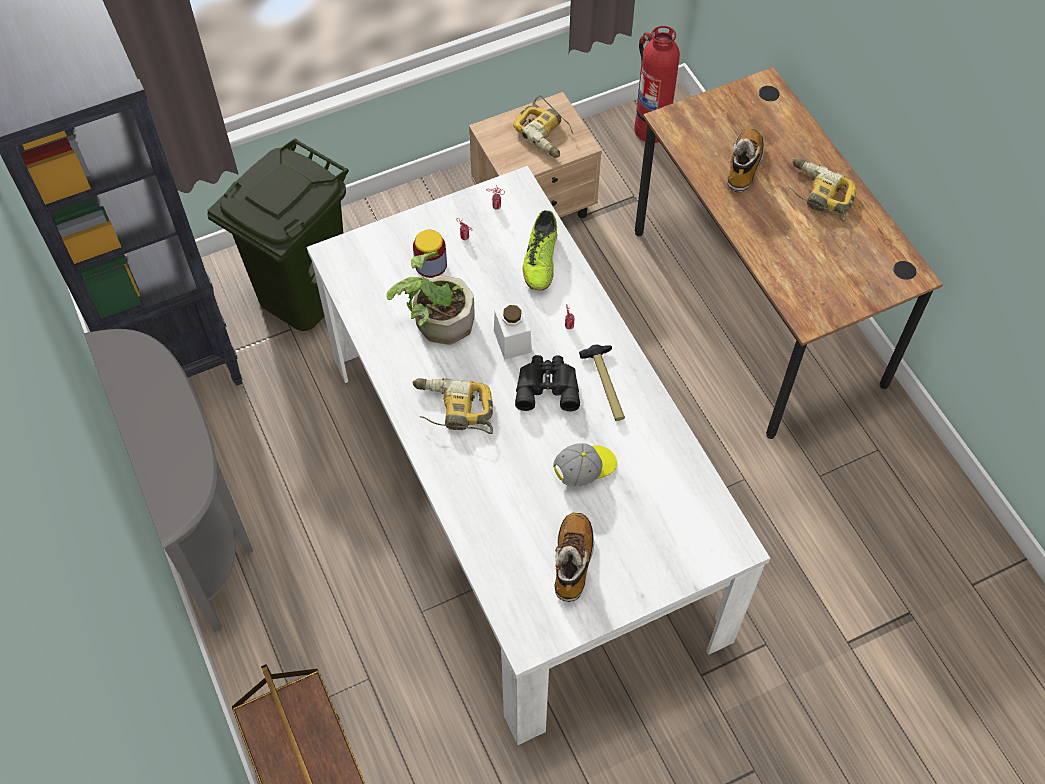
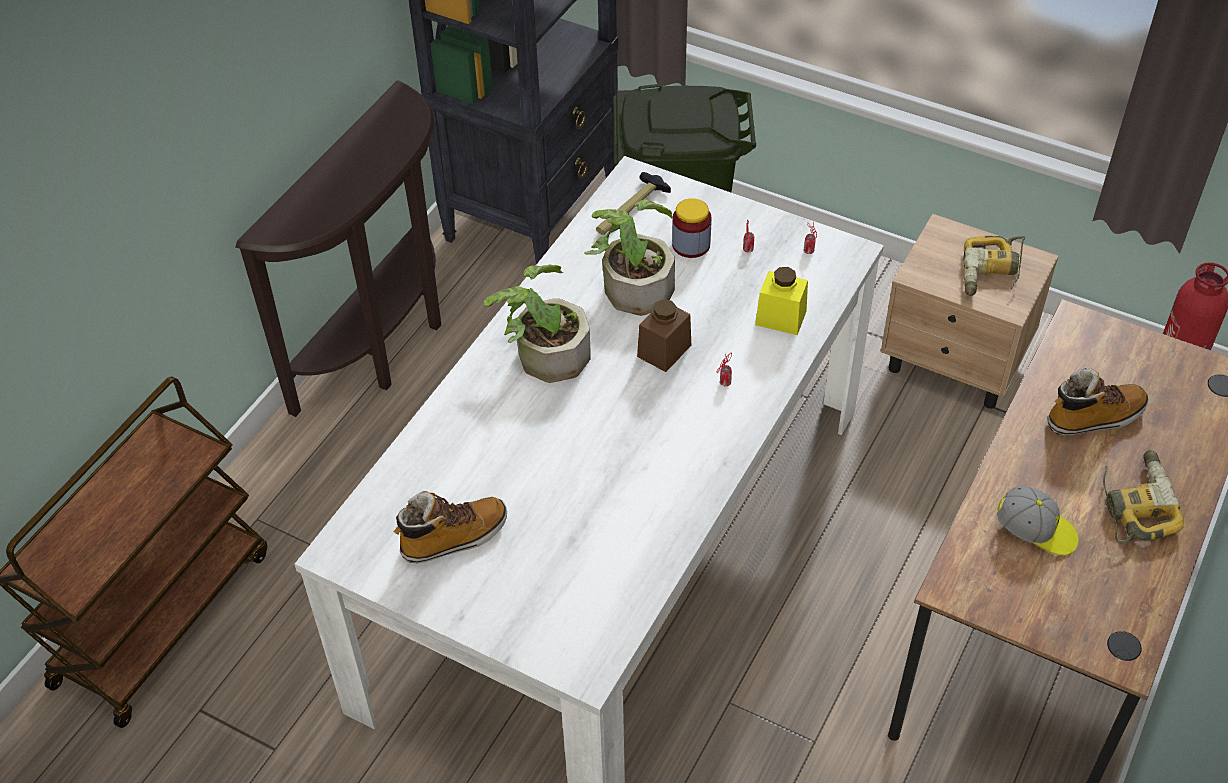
camera: 55 degrees right, 10 degrees down
(206, 524) = (386, 343): grey console table -> brown console table
(453, 410) = (544, 352): power drill -> potted plant
(512, 341) = (664, 351): white jar -> brown jar
(540, 260) = (780, 318): shoe -> yellow jar
(547, 386) = (638, 405): black binoculars -> none
(585, 469) = (568, 489): cap -> cap (1035, 531)
(606, 385) = (683, 451): hammer -> hammer (630, 210)

